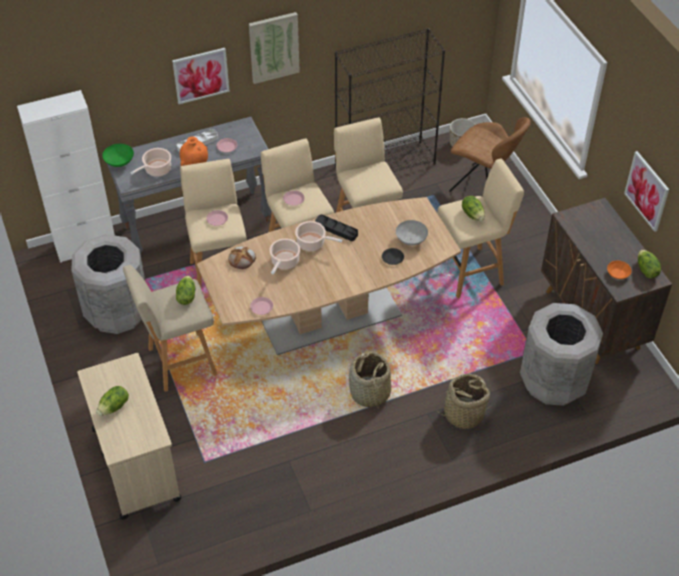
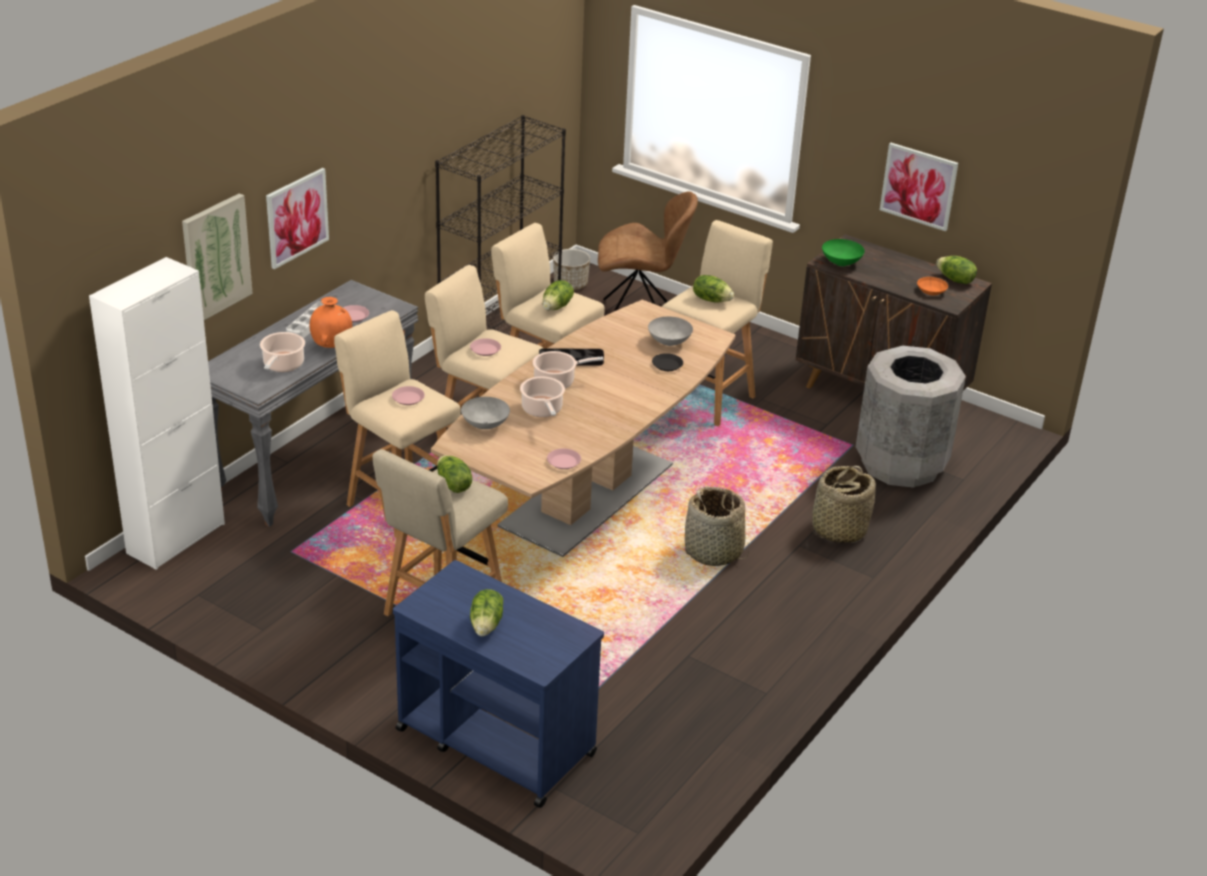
camera: 35 degrees left, 15 degrees down
(117, 312) = (298, 593): grey trash can -> none
(119, 163) = (220, 374): green bowl -> green bowl (841, 263)
(136, 463) = (494, 741): beige cart -> blue cart
(242, 259) = (485, 424): bread -> grey bowl
(274, 47) = (372, 162): picture -> picture (215, 257)
(367, 182) = (557, 307): none -> lettuce

